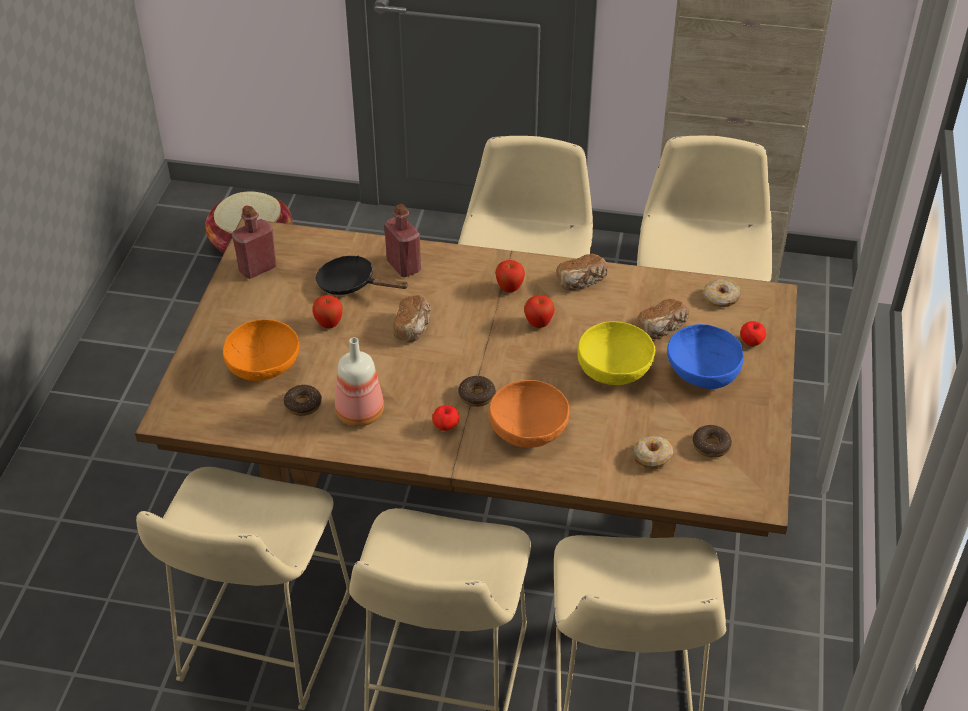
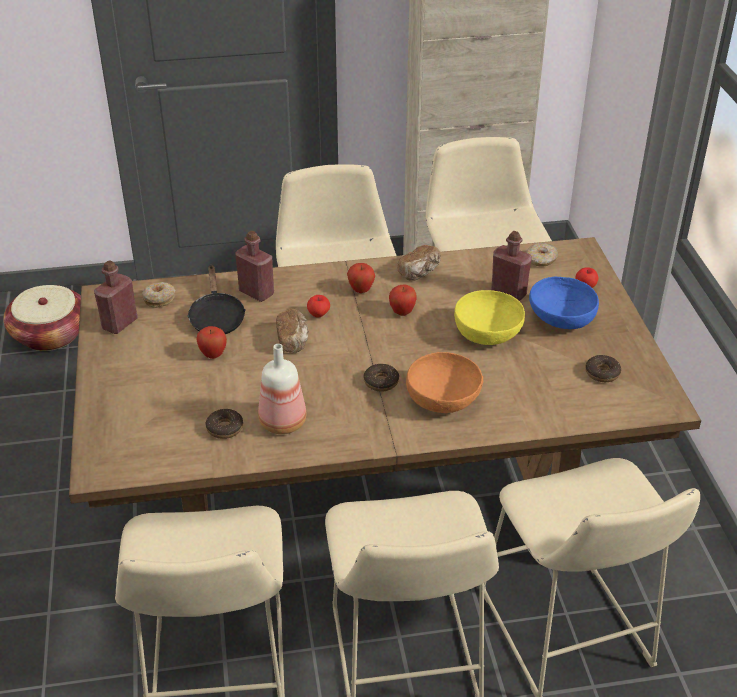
camera: 20 degrees left, 5 degrees down
(264, 368) = (170, 406): orange bowl -> none
(352, 284) = (216, 317): black frying pan -> black frying pan turned 105 degrees counterclockwise
(445, 427) = (368, 414): apple -> apple (318, 315)
(651, 457) = (559, 394): donut -> donut (159, 299)
(663, 329) = (508, 293): bread -> red bottle

